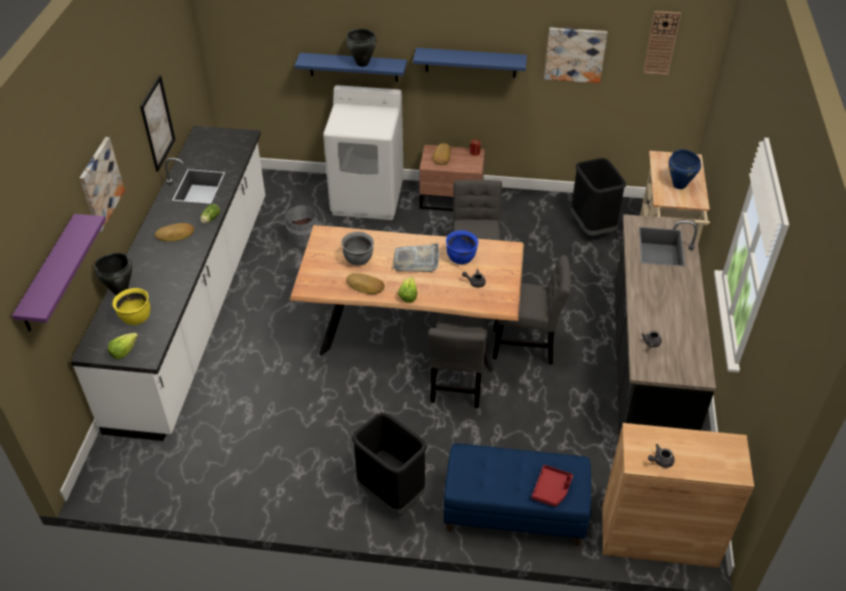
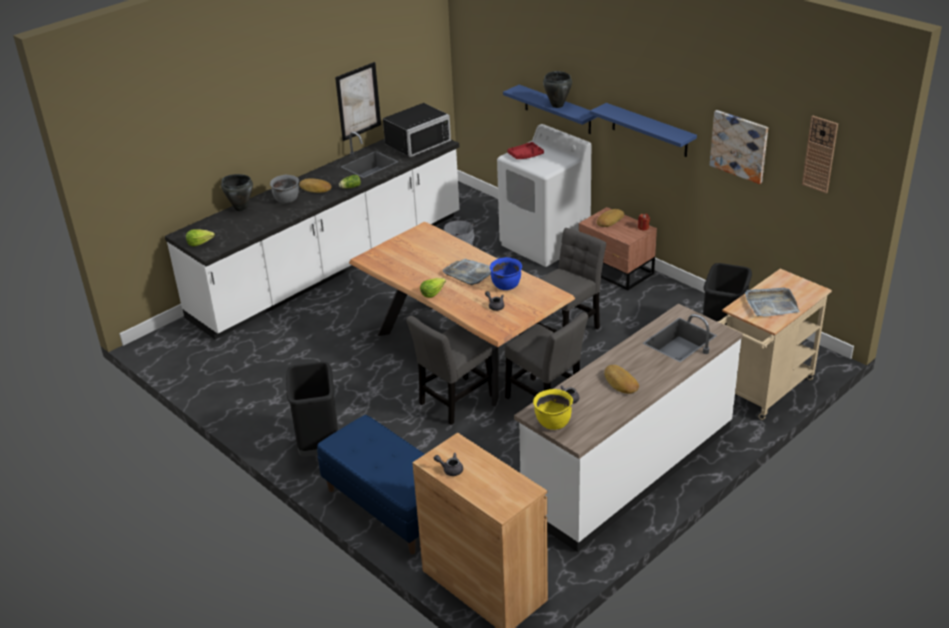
camera: 40 degrees right, 10 degrees down
(49, 274) = (164, 157): purple shelf -> none
(100, 184) = (255, 117): picture -> none
(136, 318) = (230, 228): yellow cooking pot -> yellow cooking pot (553, 423)
(217, 145) = (415, 142): none -> black microwave
(358, 259) = (427, 256): grey cooking pot -> grey cooking pot (287, 200)
(365, 286) = (409, 274): bread -> bread (620, 383)
(551, 489) = (397, 479): red tray -> red tray (525, 155)
(645, 371) = (628, 468): black counter -> white counter
(679, 185) = (770, 304): blue cooking pot -> grey tray

